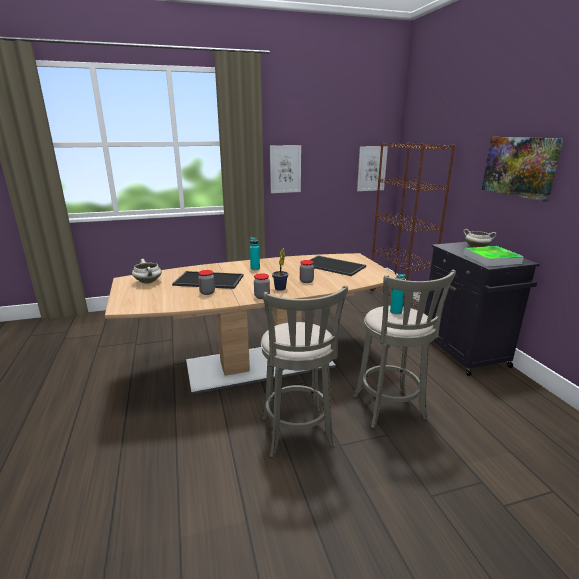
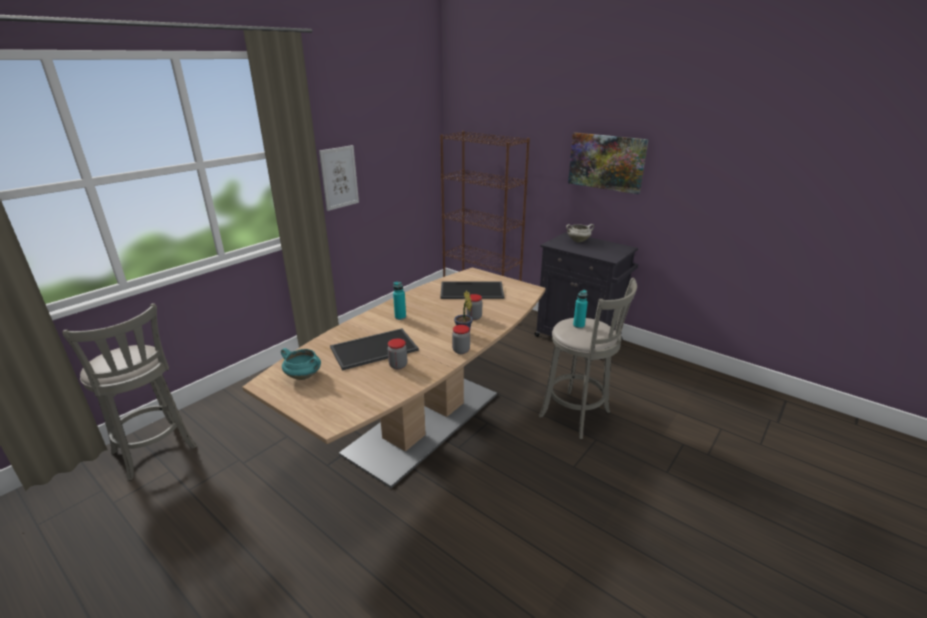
camera: 35 degrees left, 5 degrees up
(148, 282) = (304, 376): white cooking pot -> turquoise cooking pot
(297, 435) = (534, 476): grey stool -> grey stool (156, 452)
(371, 168) = (423, 162): picture -> none
(491, 259) = (604, 251): tray -> none

